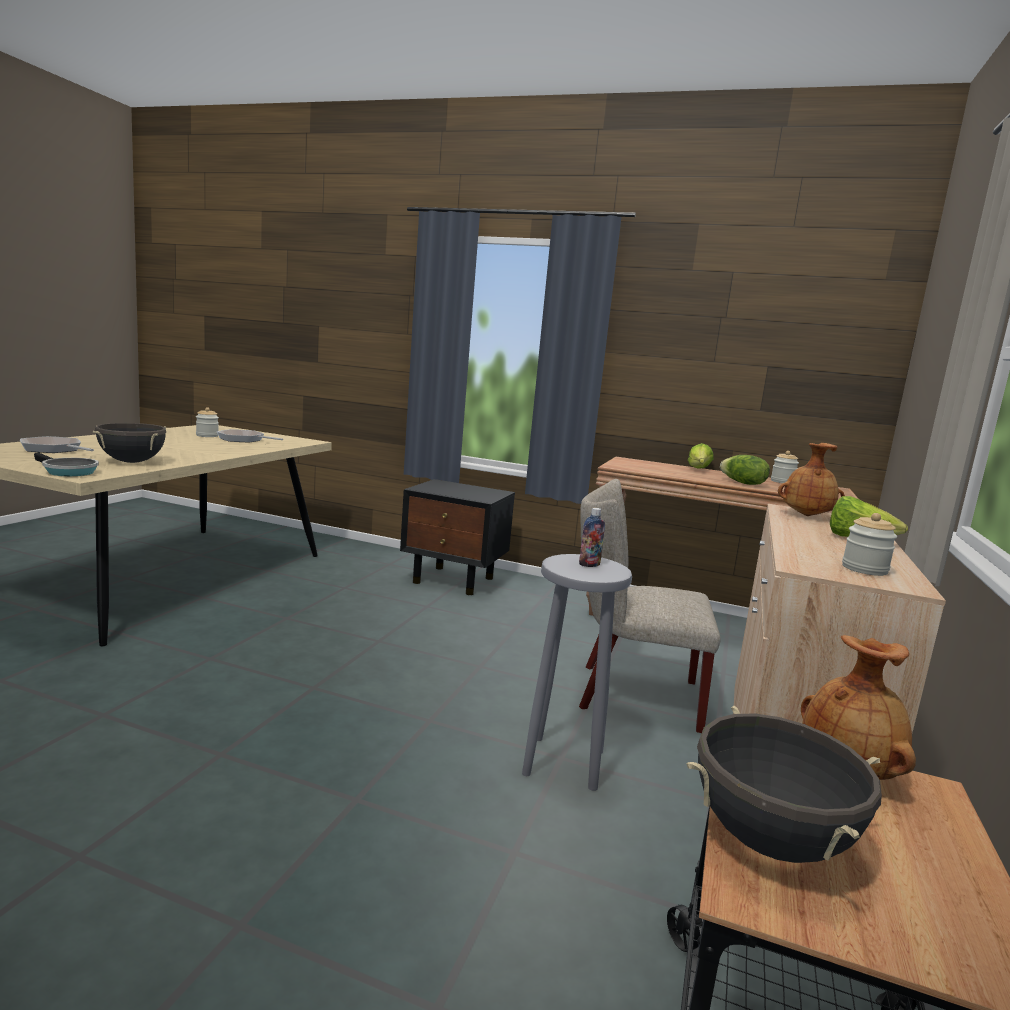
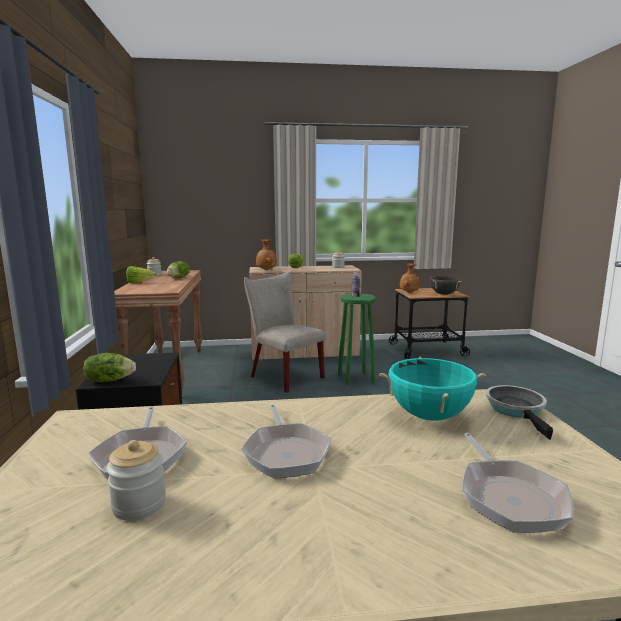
camera: 115 degrees left, 0 degrees up
(132, 462) = (429, 416): black cooking pot -> turquoise cooking pot
(185, 446) = (286, 452): none -> frying pan
(438, 484) = (109, 380): none -> lettuce
(563, 763) = (356, 378): grey stool -> green stool
(630, 694) = (283, 376): beige chair -> beige chair turned 150 degrees clockwise

